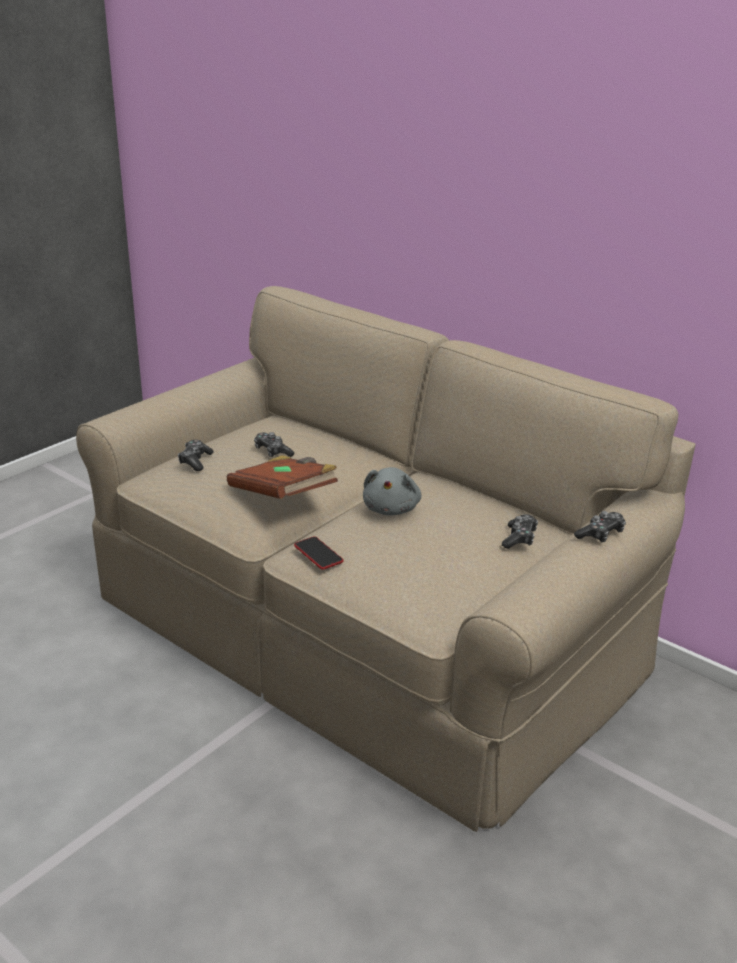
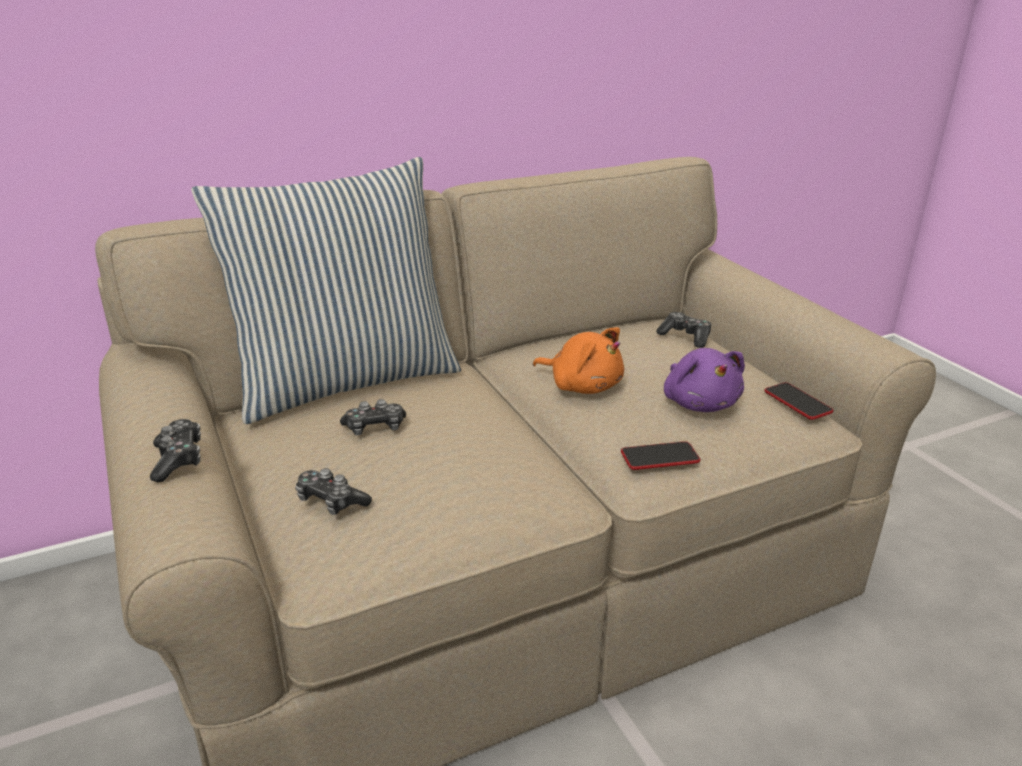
camera: 65 degrees left, 0 degrees up
(283, 496) = (508, 446): brown book -> none
(328, 431) = (345, 381): none -> pillow
(391, 509) = (582, 386): grey plush toy -> orange plush toy
(404, 557) = (699, 403): none -> purple plush toy
(451, 604) = (797, 402): none -> phone
(600, 534) = (760, 283): game controller -> game controller (178, 459)

